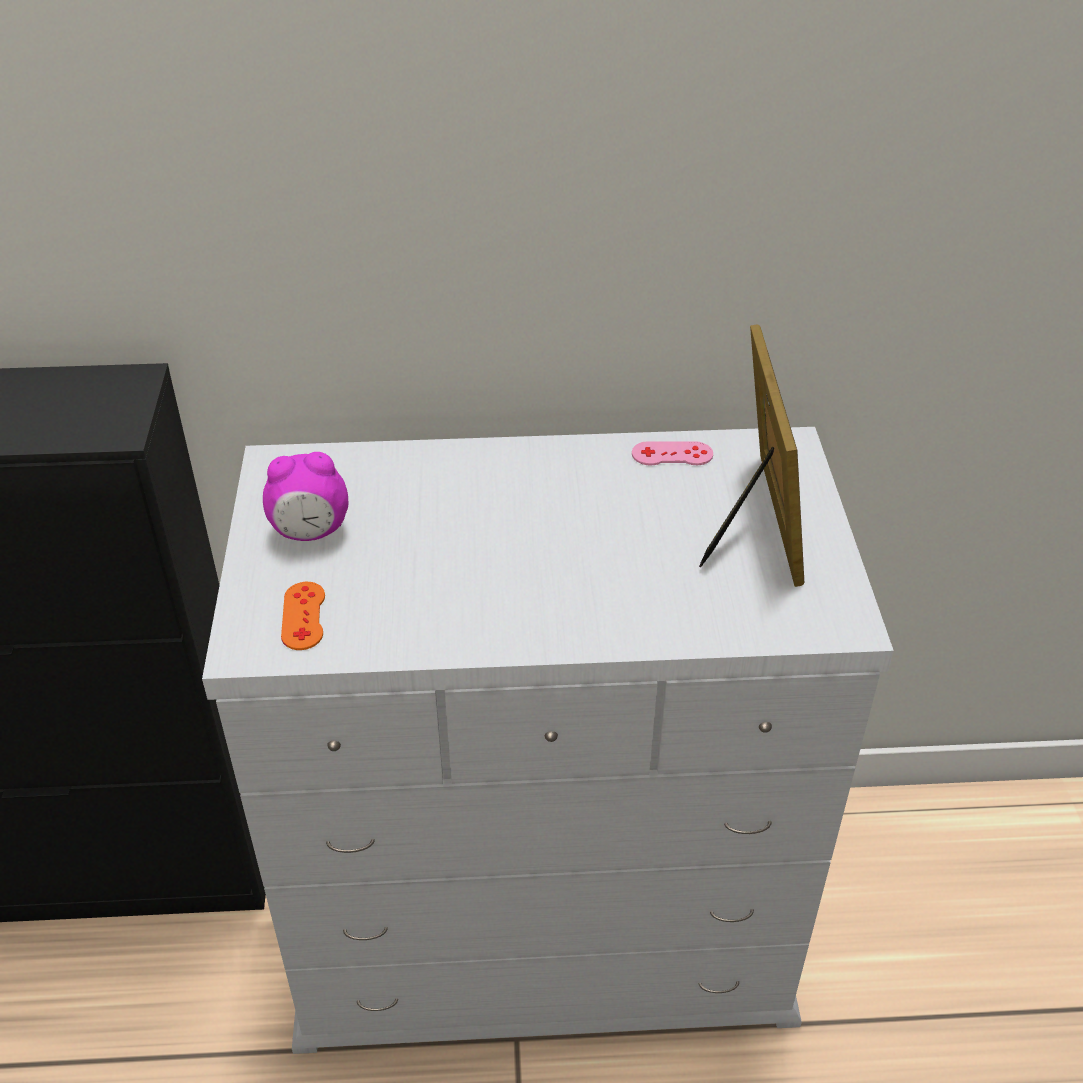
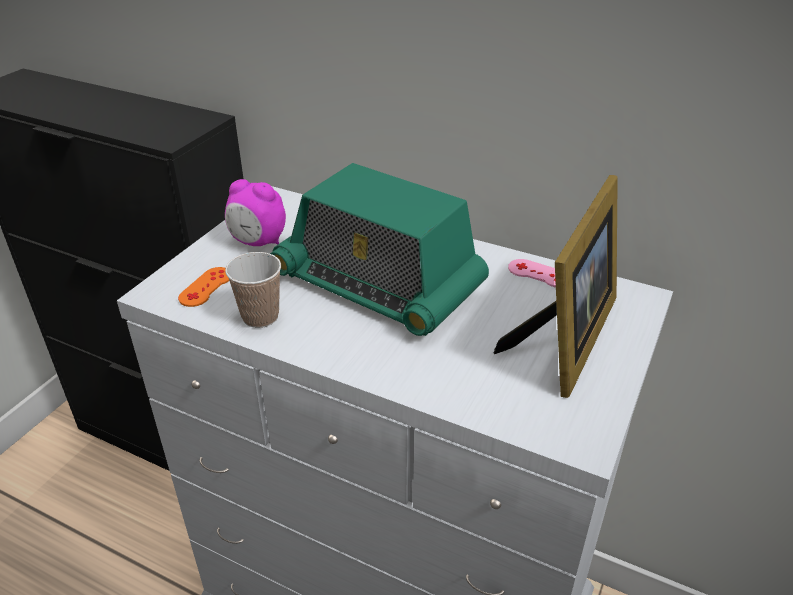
camera: 30 degrees right, 5 degrees down
(409, 626) = (260, 317): none -> cup
(508, 533) = (378, 284): none -> radio

